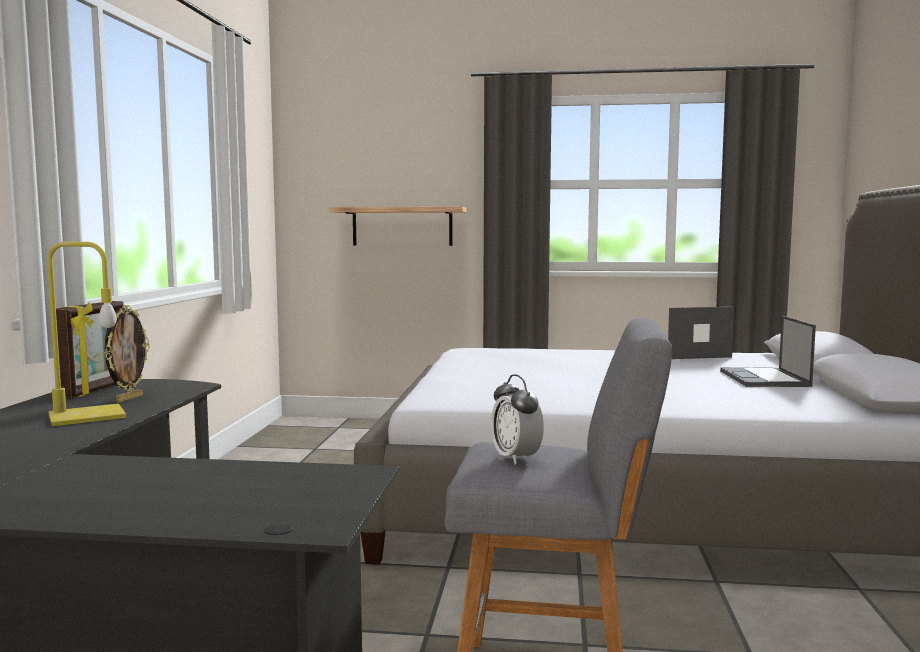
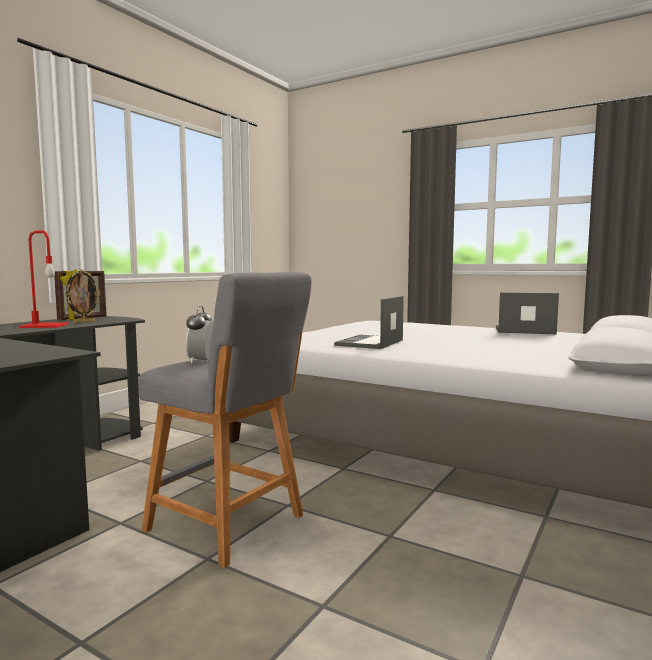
camera: 25 degrees right, 0 degrees up
(85, 416) = (43, 326): yellow table lamp -> red table lamp
(402, 226) = (361, 240): shelf -> none
(765, 379) = (544, 347): laptop -> laptop (369, 343)

